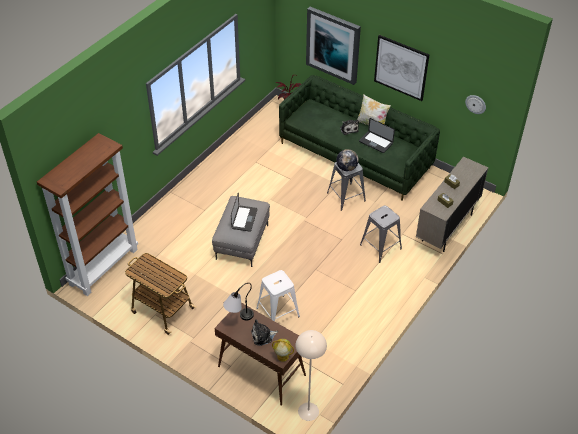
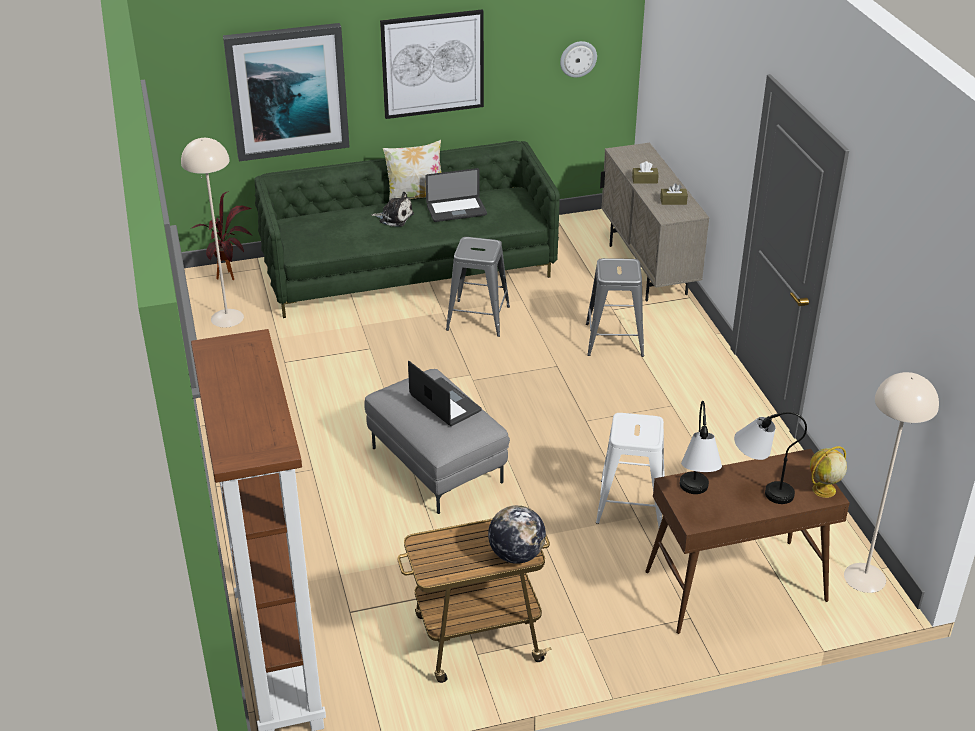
camera: 50 degrees left, 10 degrees down
(263, 336) = (759, 489): plush toy -> table lamp
(264, 129) = (227, 317): none -> beige floor lamp
(346, 168) = (481, 252): globe -> globe (516, 555)

